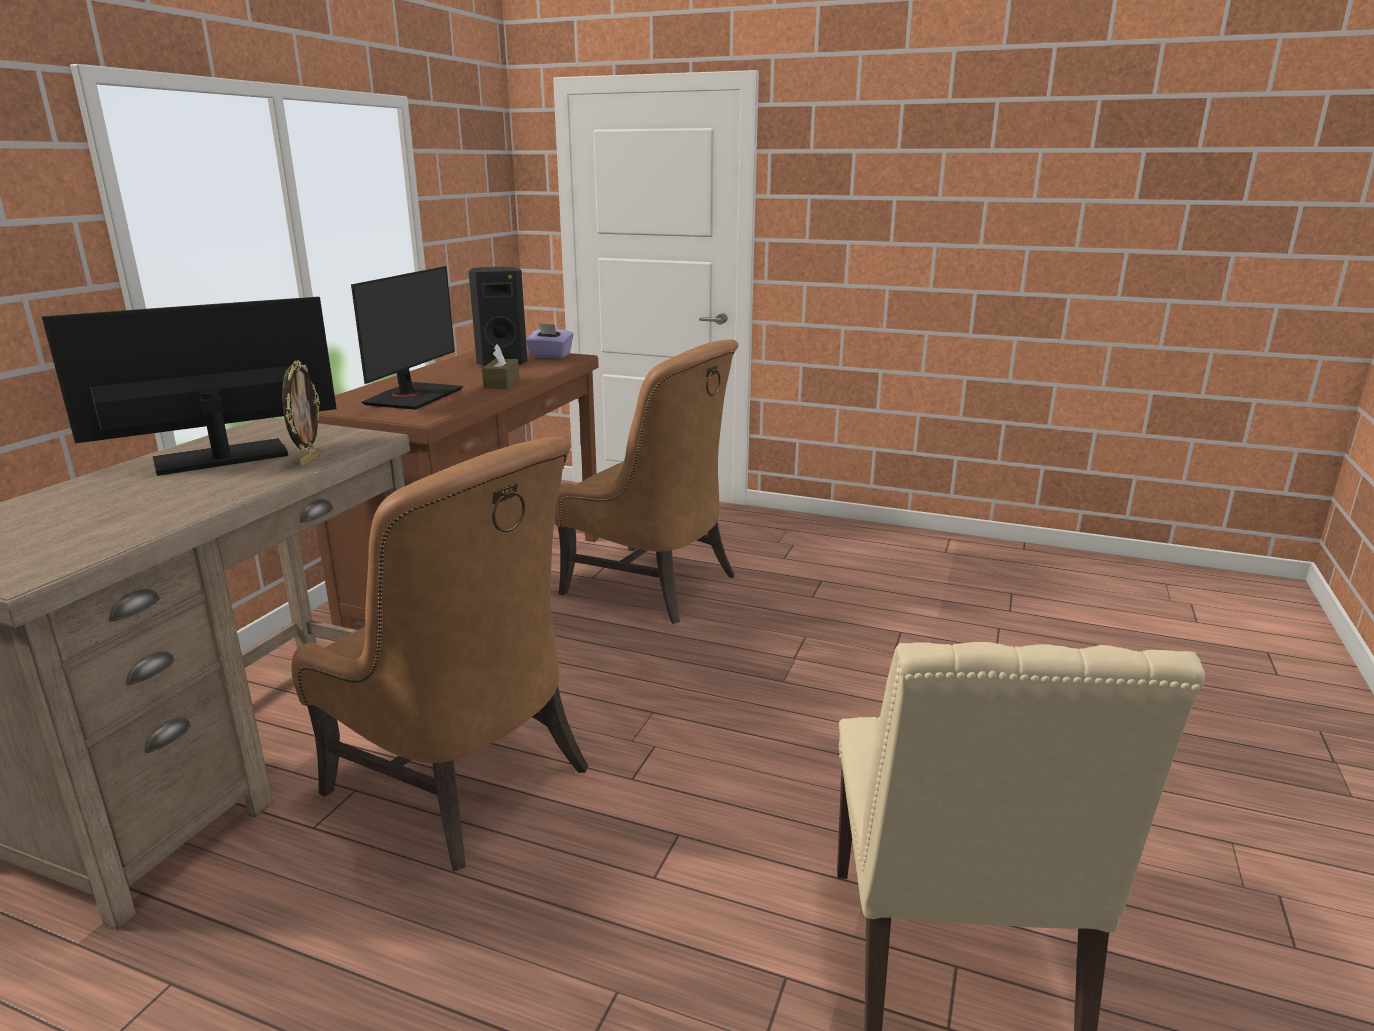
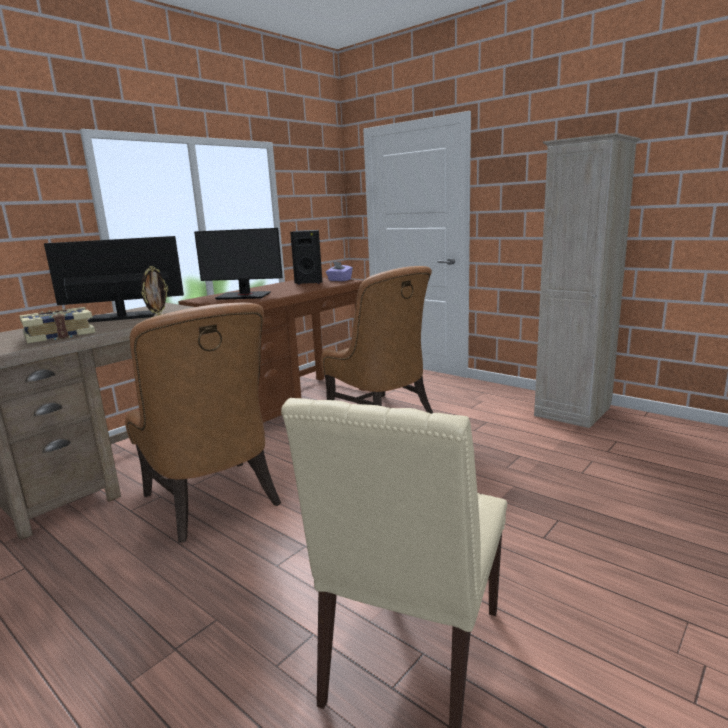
camera: 20 degrees right, 5 degrees down
(138, 514) = (59, 335): none -> book
(412, 397) = (244, 296): monitor -> monitor turned 60 degrees clockwise
(501, 383) = (296, 291): brown tissue box -> none
(930, 551) = (573, 411): none -> beige cabinet

